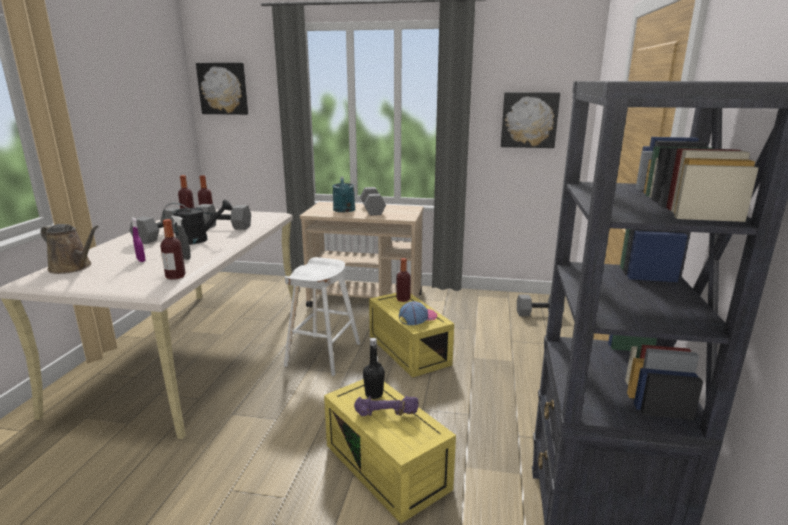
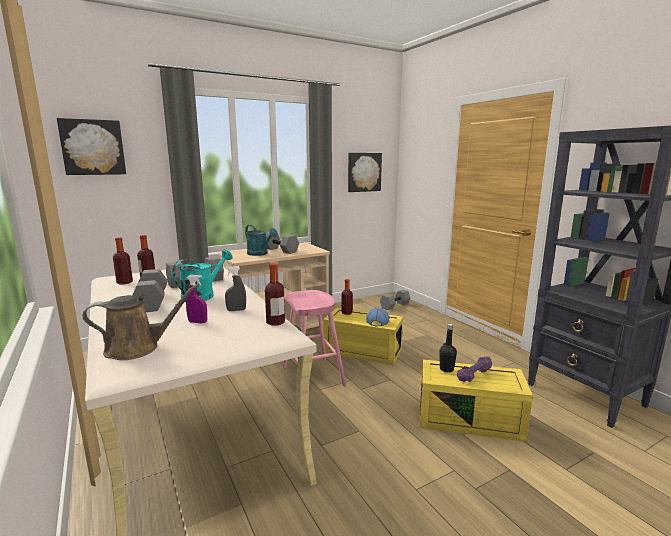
camera: 40 degrees left, 5 degrees down
(198, 240) = (203, 295): black watering can -> turquoise watering can
(323, 354) = (312, 376): white stool -> pink stool

